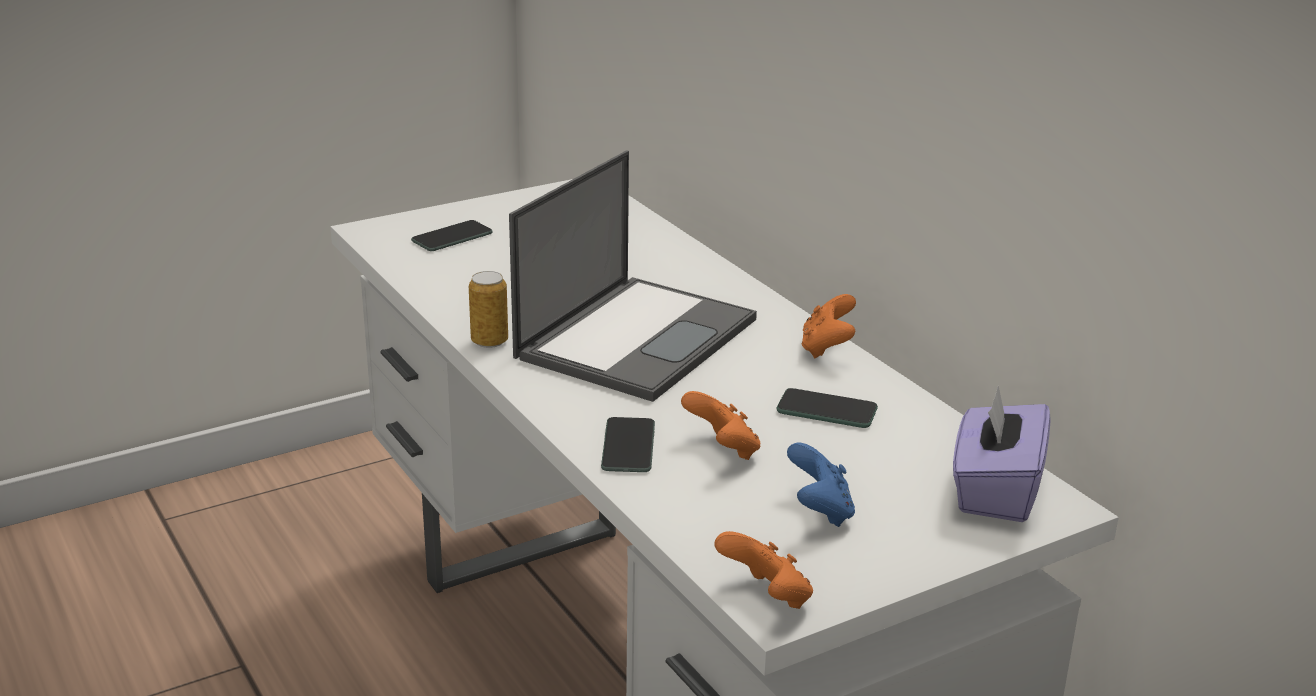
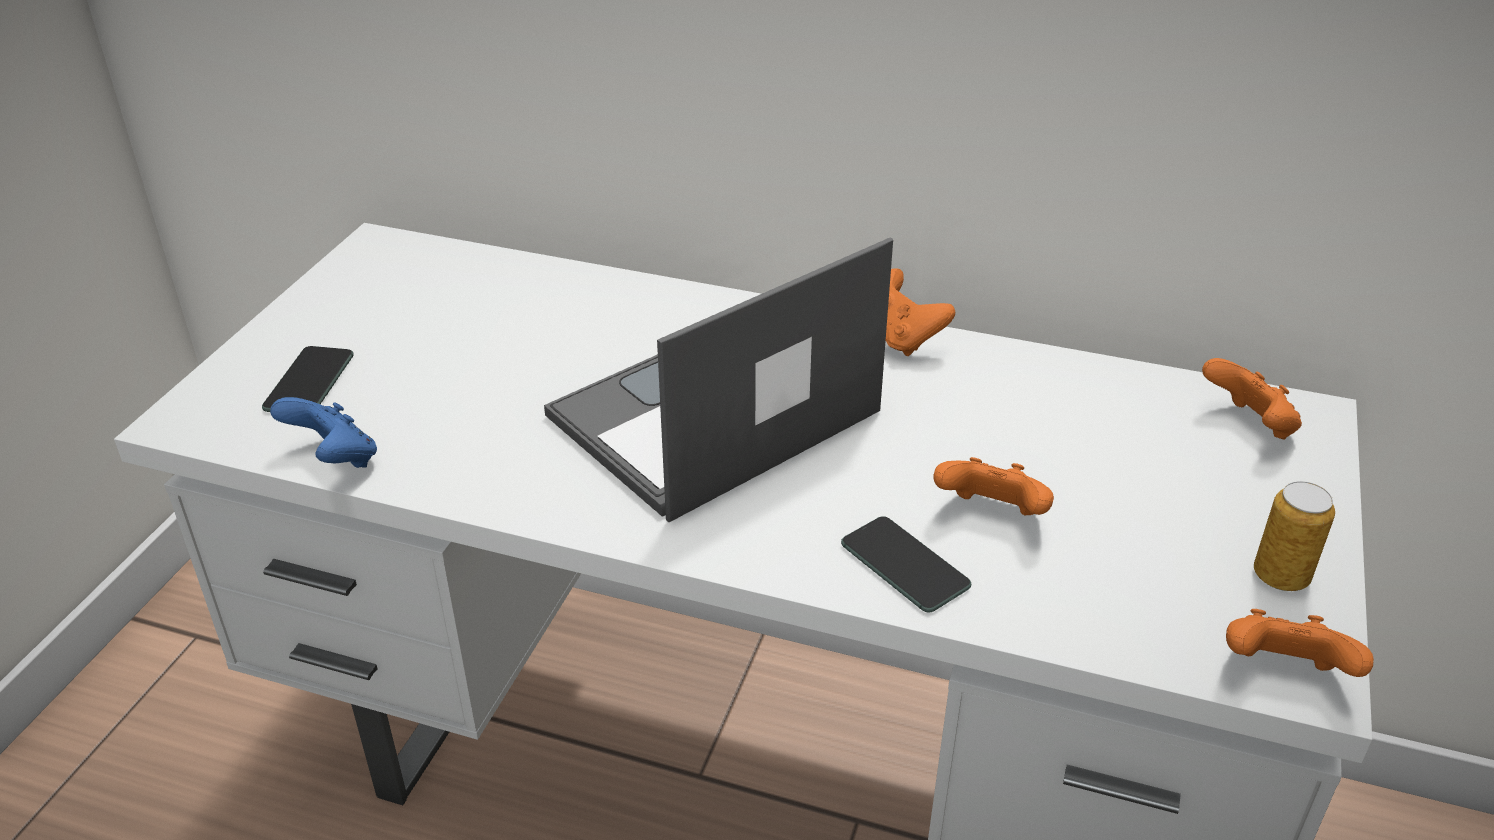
camera: 40 degrees left, 10 degrees up
(489, 341) = (563, 508): can -> can (1280, 576)
(637, 337) = (711, 417): laptop -> laptop turned 120 degrees counterclockwise
(819, 511) = (1169, 536): blue game controller -> blue game controller (335, 460)
(826, 410) = (1004, 412): phone -> none
(994, 491) = (1249, 426): purple tissue box -> orange game controller

